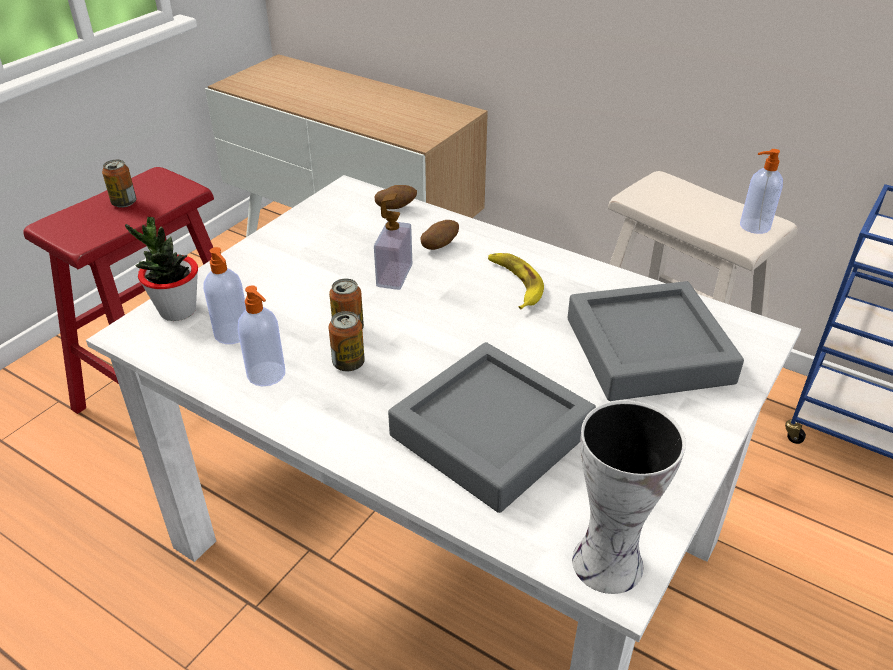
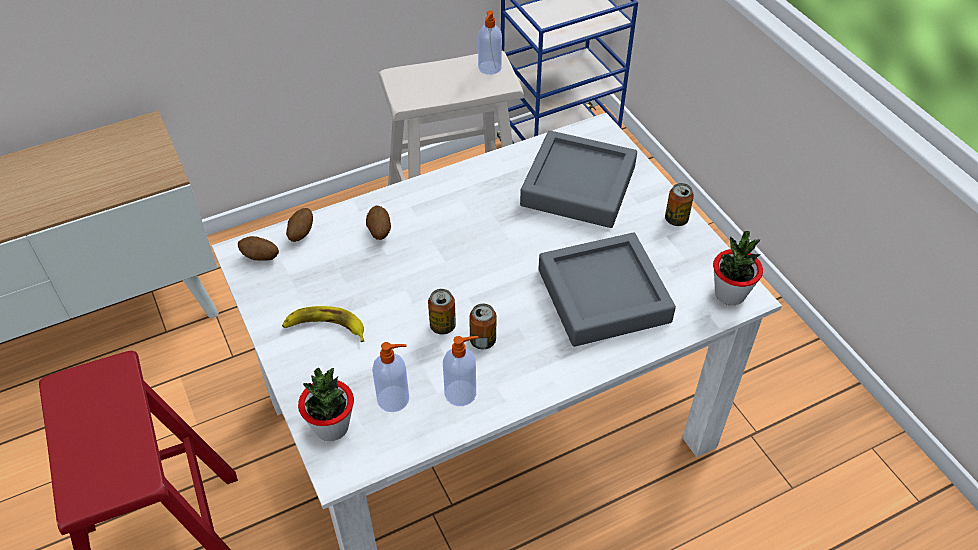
camera: 60 degrees left, 10 degrees up
(124, 203) = (92, 425): can -> can (676, 219)
(349, 200) = (260, 257): none -> potato
(394, 275) = (396, 273): soap dispenser -> none
(515, 283) = (461, 212): banana -> banana (325, 327)
(604, 561) = (729, 294): vase -> potted plant

